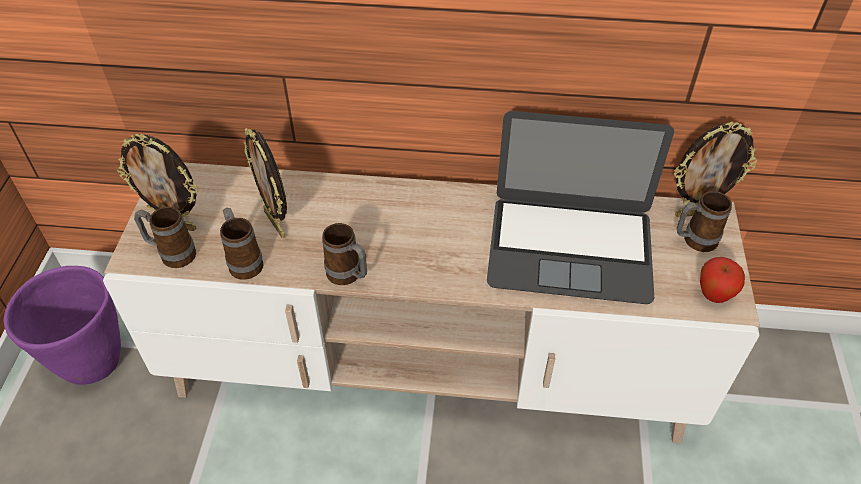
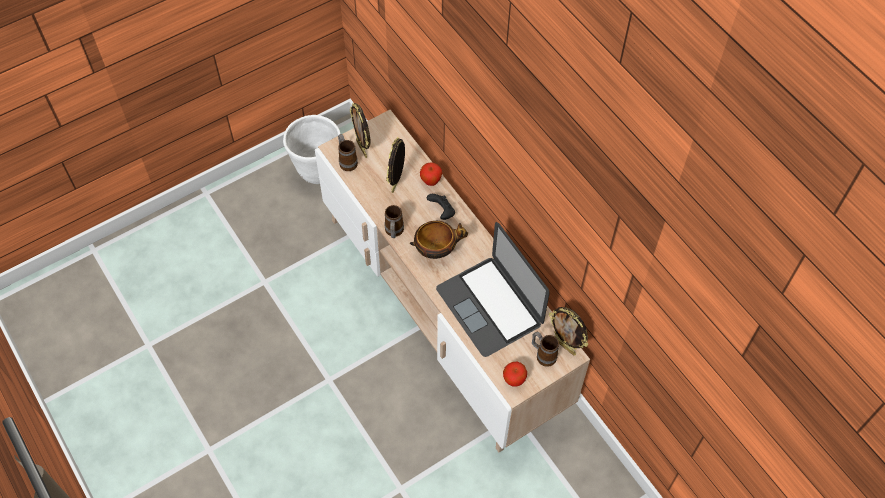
camera: 50 degrees right, 10 degrees up
(91, 363) = (317, 171): purple planter -> white planter
(244, 261) = (367, 189): mug -> none
(315, 188) = (431, 181): none -> apple
(374, 206) = (442, 212): none -> black game controller
(428, 248) = (437, 250): none -> bowl

